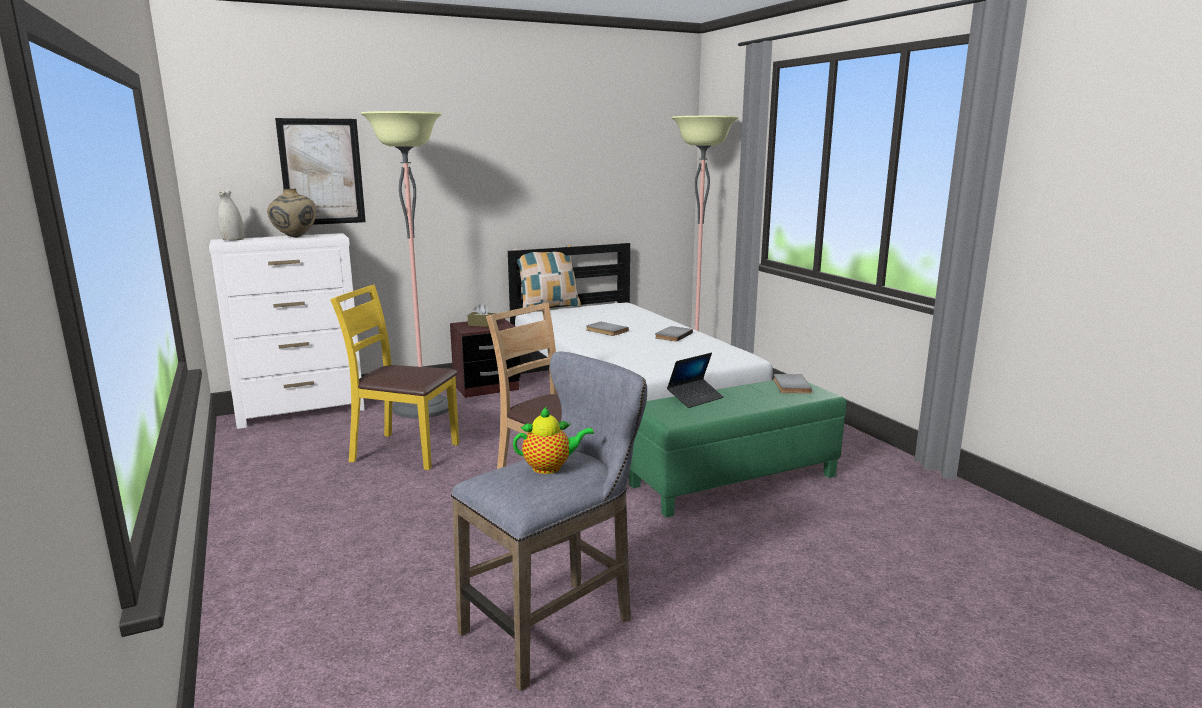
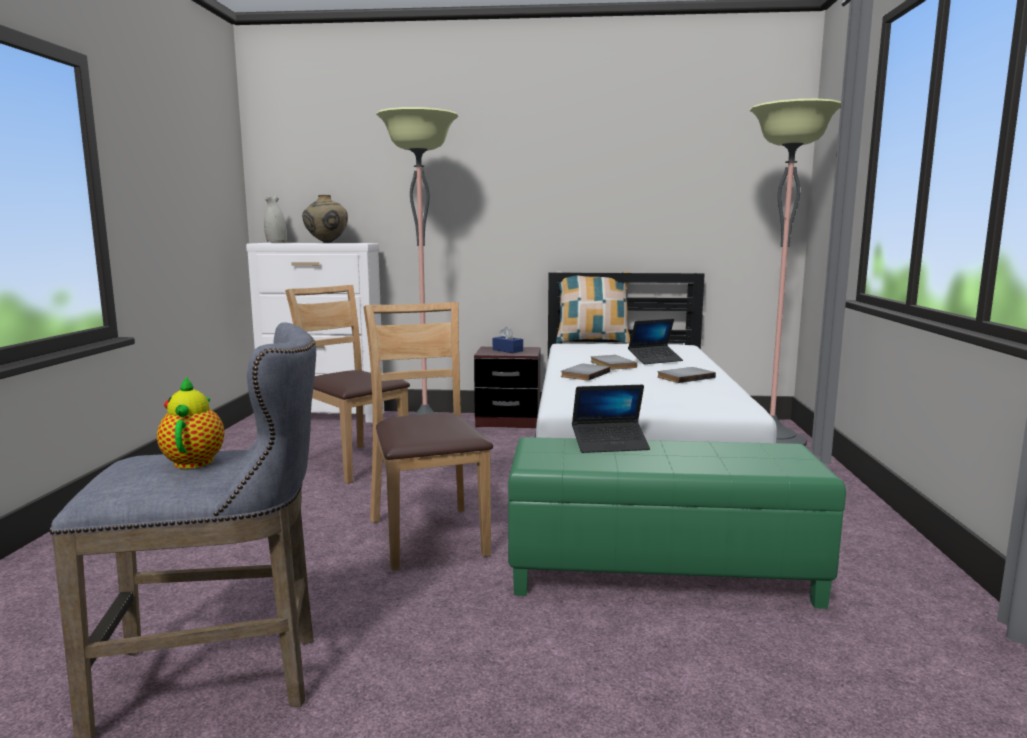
camera: 30 degrees right, 5 degrees down
(322, 172) = (364, 182): picture -> none
(404, 451) = (352, 463): yellow chair -> brown chair
(482, 325) = (507, 350): brown tissue box -> blue tissue box
(550, 468) = (195, 461): teapot -> teapot turned 120 degrees counterclockwise
(629, 322) = (655, 360): none -> laptop
(789, 386) = (772, 452): grey book -> grey book (583, 374)

